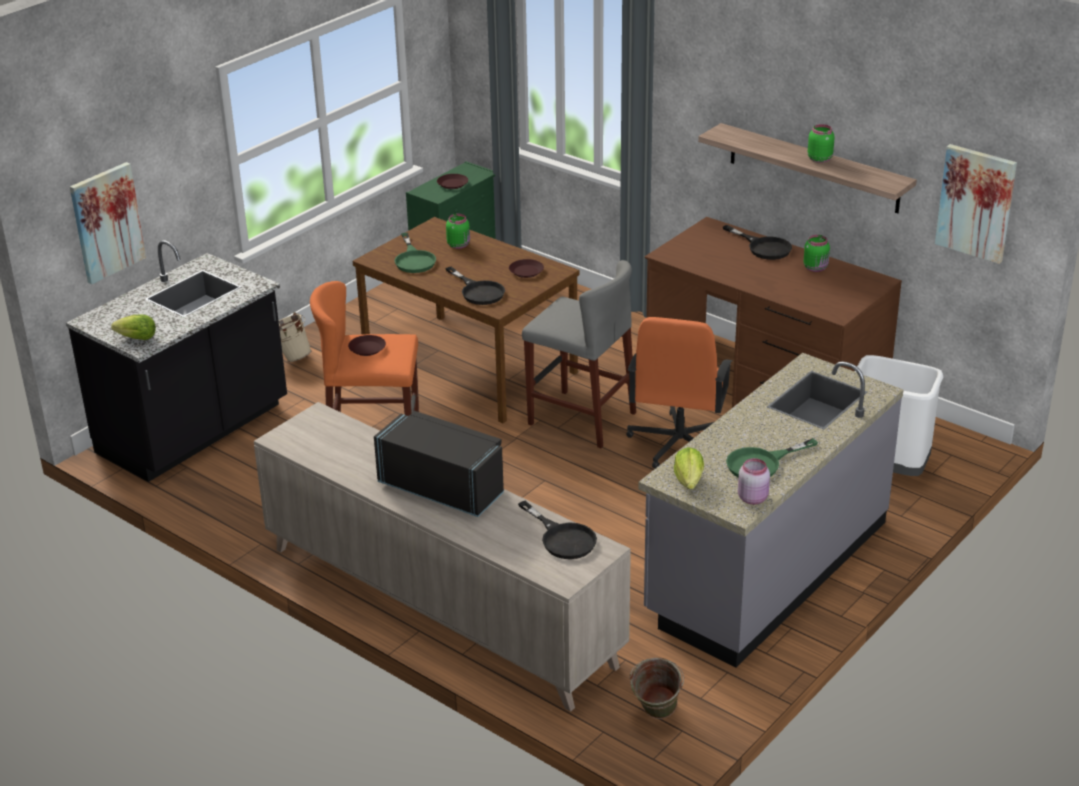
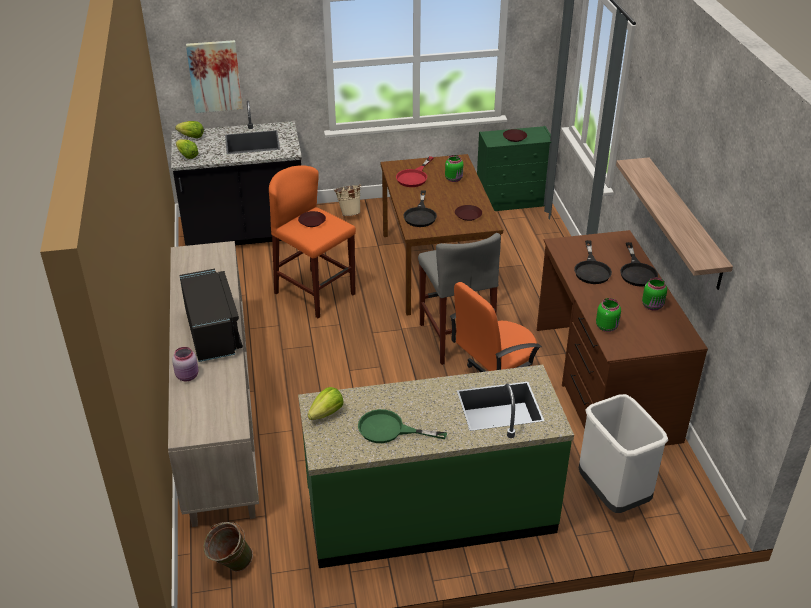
camera: 40 degrees right, 5 degrees up
(105, 318) = (191, 137): none -> lettuce
(414, 259) = (414, 177): green frying pan -> red frying pan
(562, 538) = (224, 406): black frying pan -> black frying pan (592, 269)
(753, 498) = (346, 451): pink jar -> pink jar (188, 376)
(766, 569) = (430, 513): grey counter -> green counter
(819, 159) = (679, 215): green jar -> green jar (607, 326)
(976, 203) = (760, 309): picture -> none

